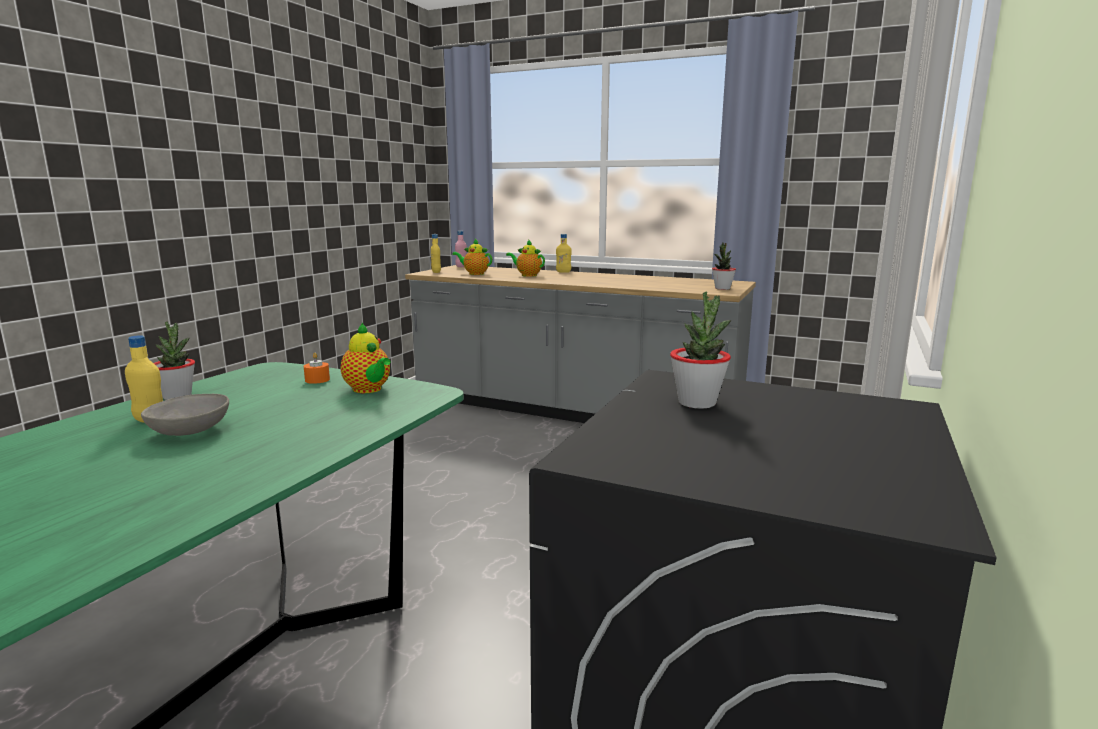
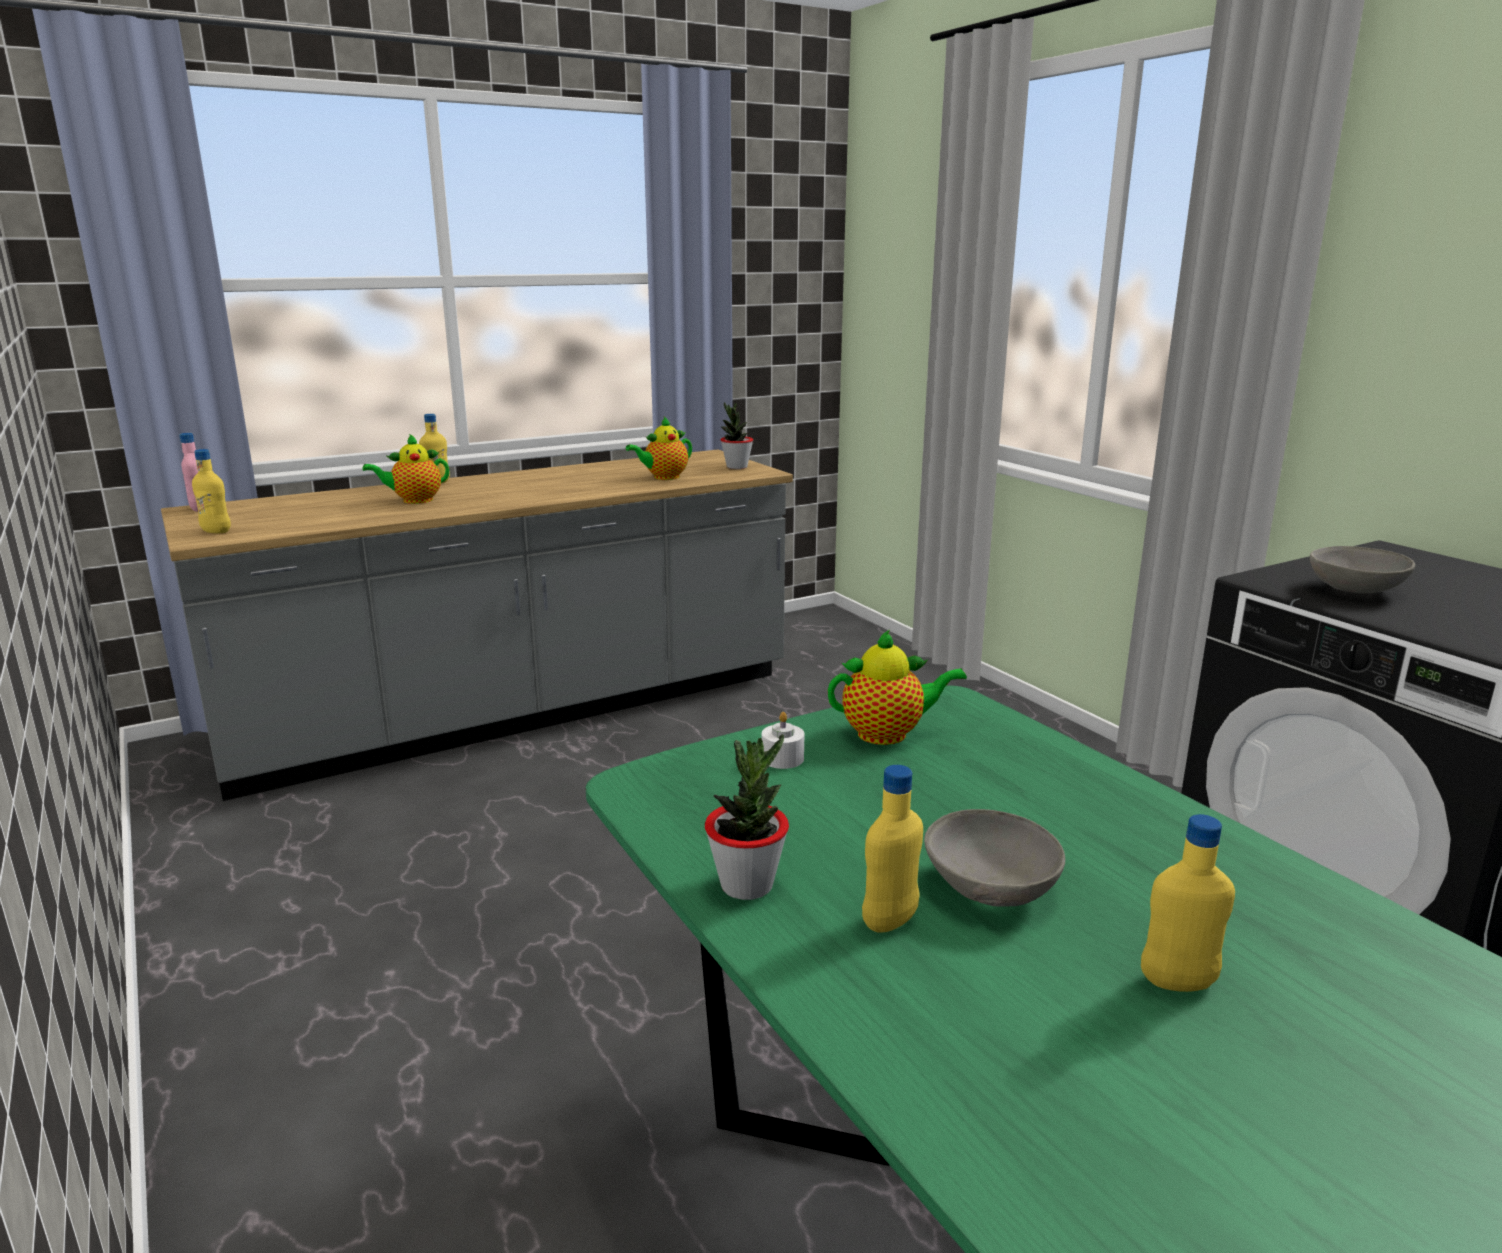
camera: 55 degrees left, 5 degrees up
(96, 477) = (1177, 983): none -> yellow bottle
(317, 380) = (782, 758): orange candle -> white candle
(474, 274) = (310, 518): teapot -> teapot (663, 477)
(697, 403) = (1356, 590): potted plant -> grey bowl

